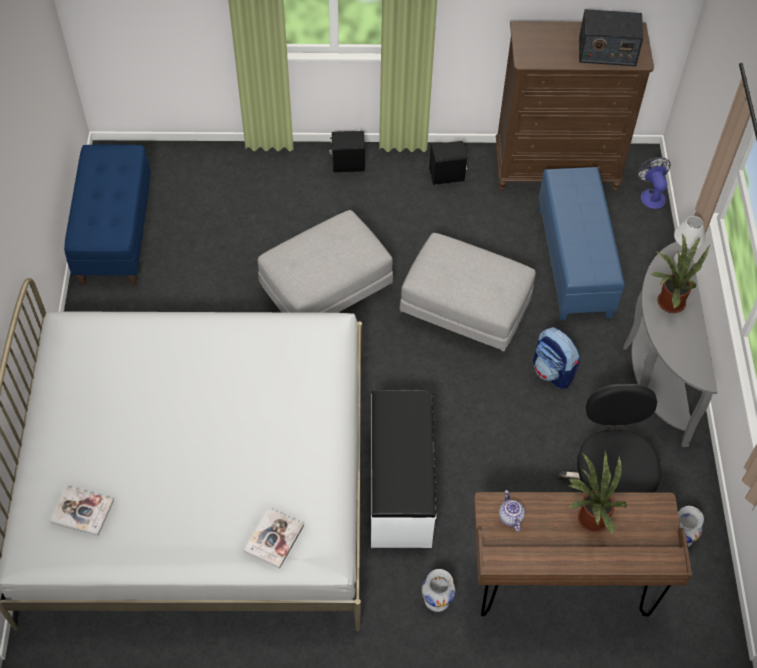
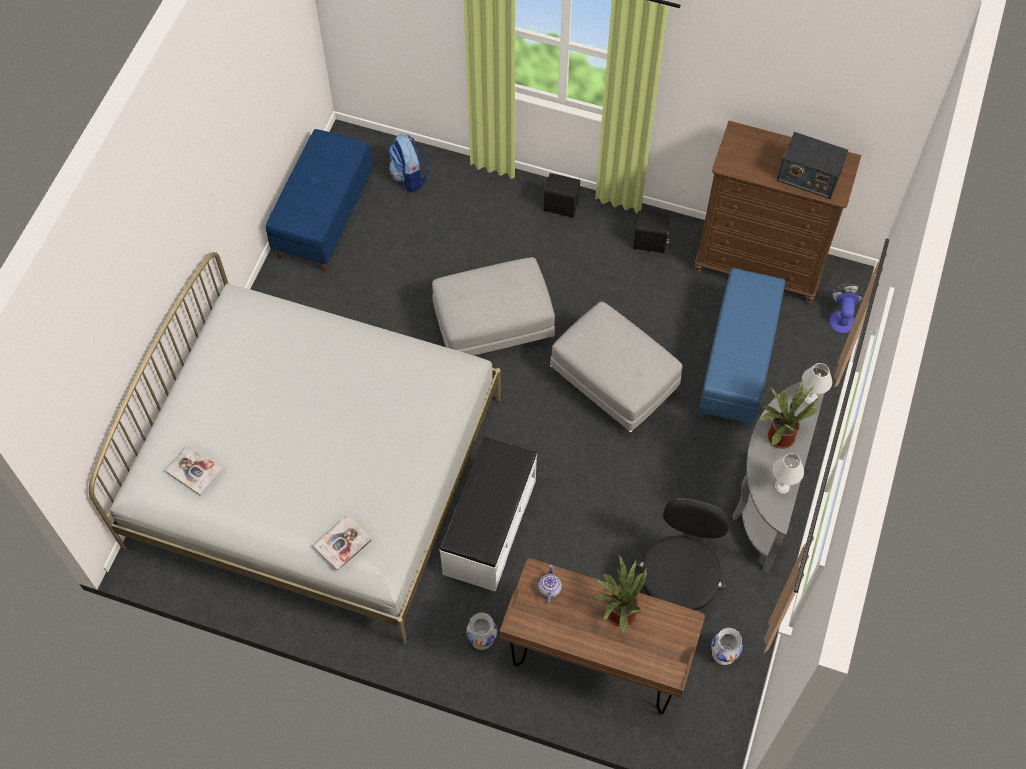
camera: 20 degrees right, 5 degrees up
(553, 372) = (671, 464): backpack -> backpack (409, 177)
(693, 349) = (782, 487): none -> white table lamp

